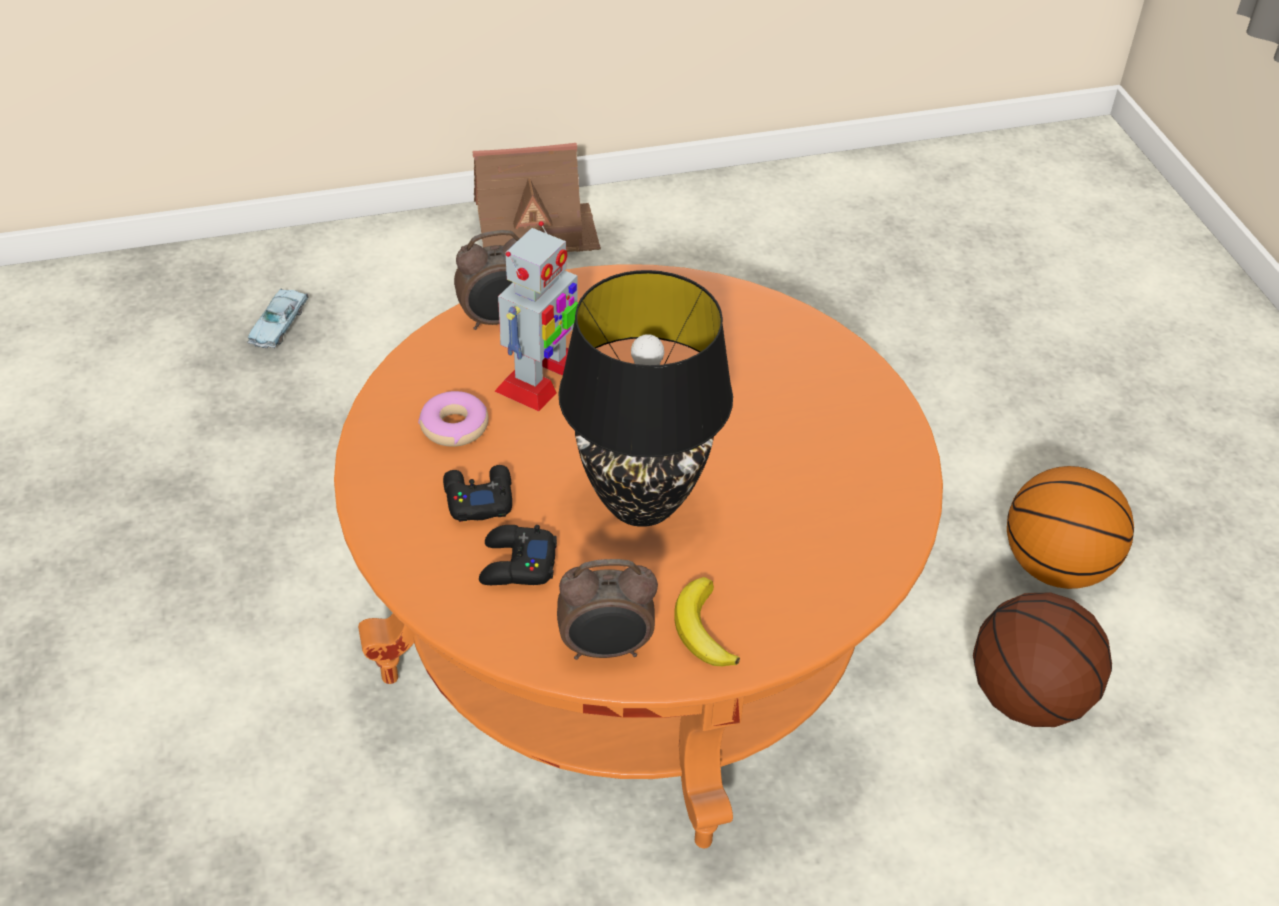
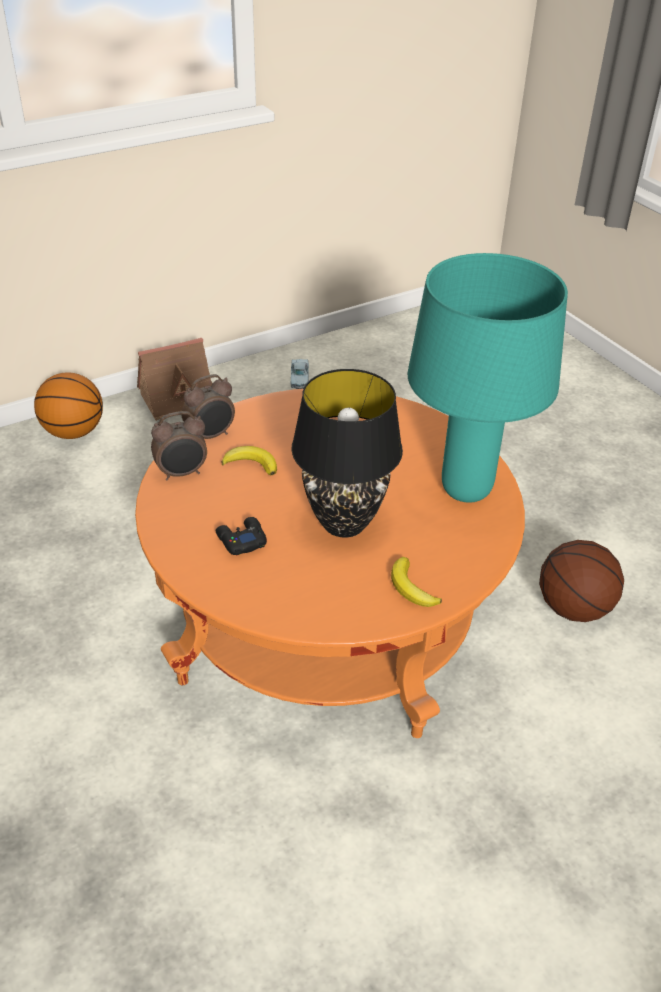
camera: 15 degrees left, 5 degrees down
(279, 325) = (32, 482): blue toy car -> blue toy car (299, 377)
(454, 426) = (209, 501): donut -> none
(517, 564) = (282, 574): black game controller -> none
(540, 377) = (251, 464): toy robot -> banana
(606, 649) = (358, 611): alarm clock -> alarm clock (182, 473)
(856, 485) = (467, 489): none -> turquoise table lamp
(1055, 566) = (560, 532): basketball -> basketball (73, 432)

